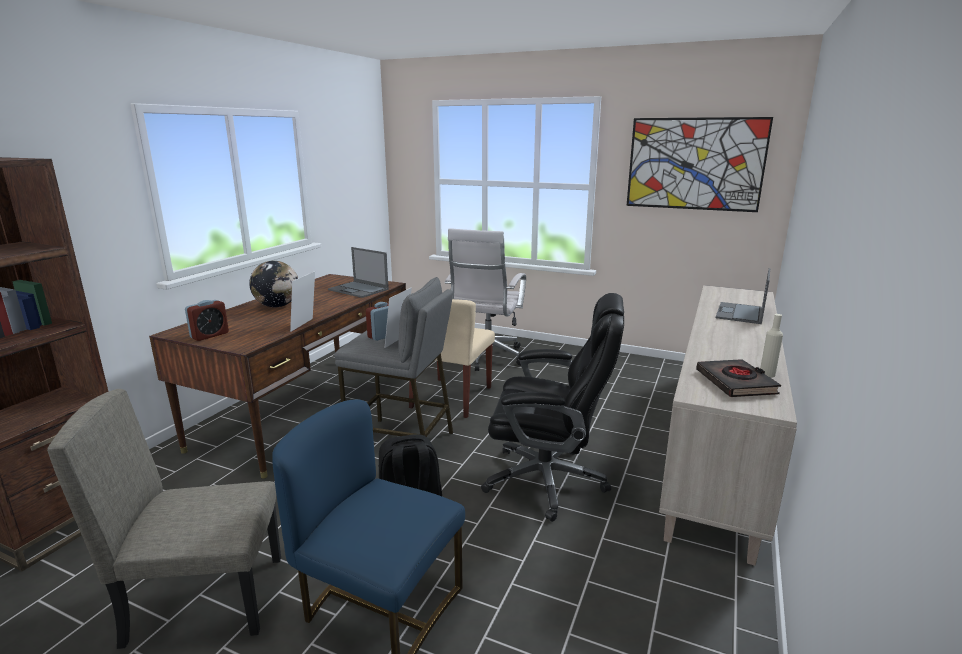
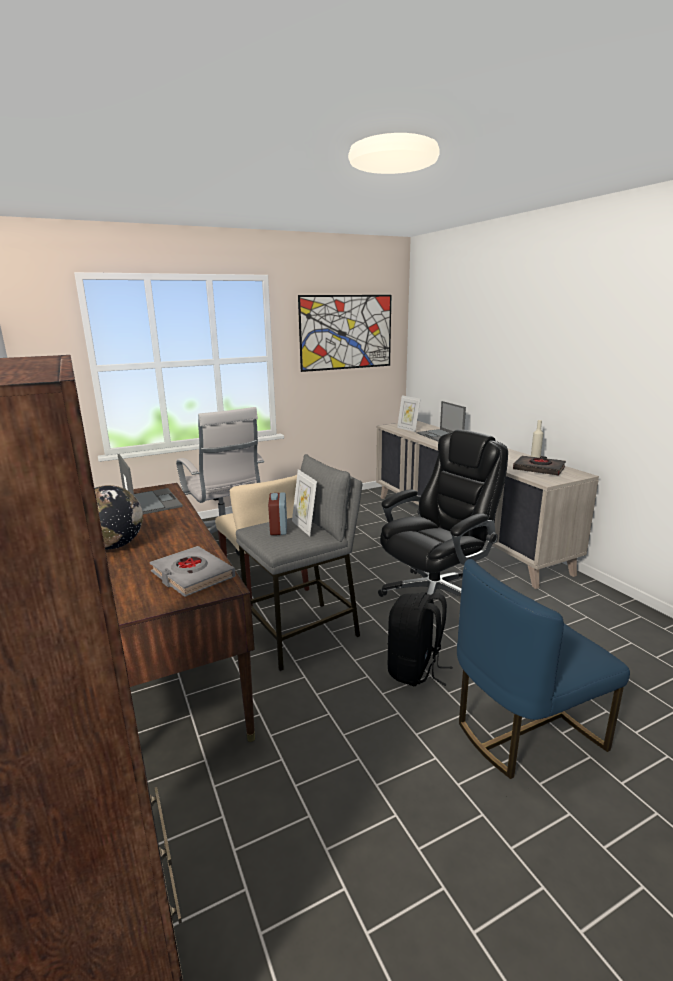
camera: 50 degrees left, 0 degrees up
(207, 598) = (430, 844): beige chair -> none
(209, 335) = (140, 600): alarm clock -> none
(254, 335) = (192, 575): none -> grey book
(305, 325) = (213, 546): picture frame -> picture frame (408, 429)
(359, 289) = (152, 502): laptop -> laptop turned 105 degrees counterclockwise

